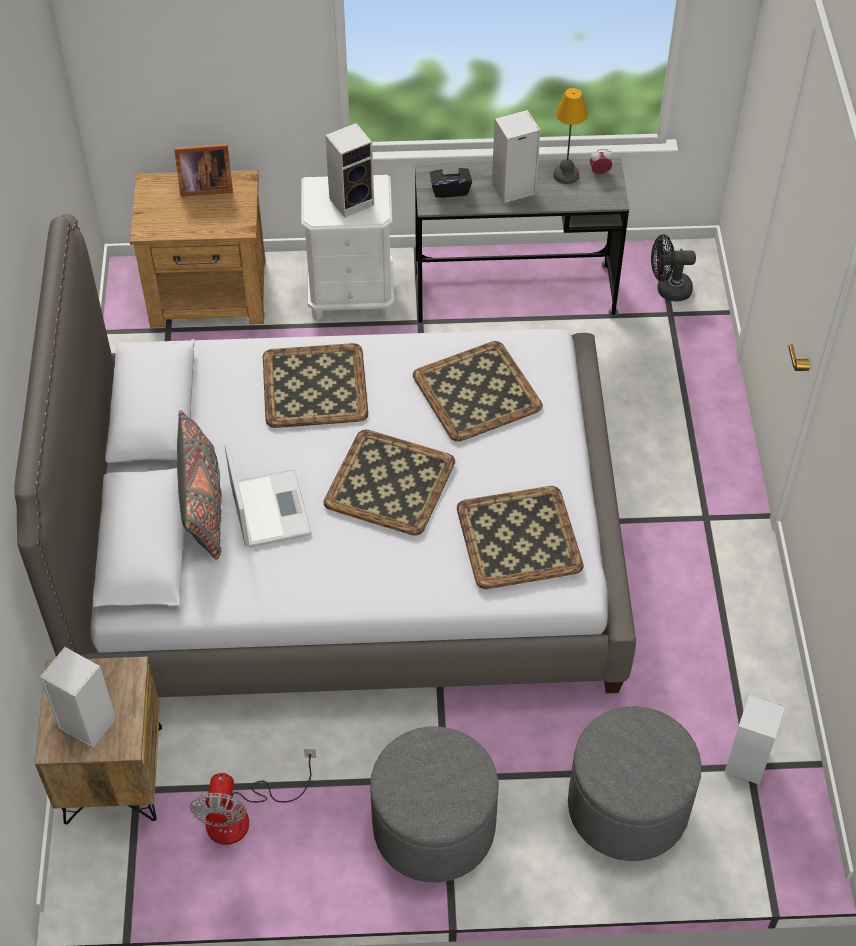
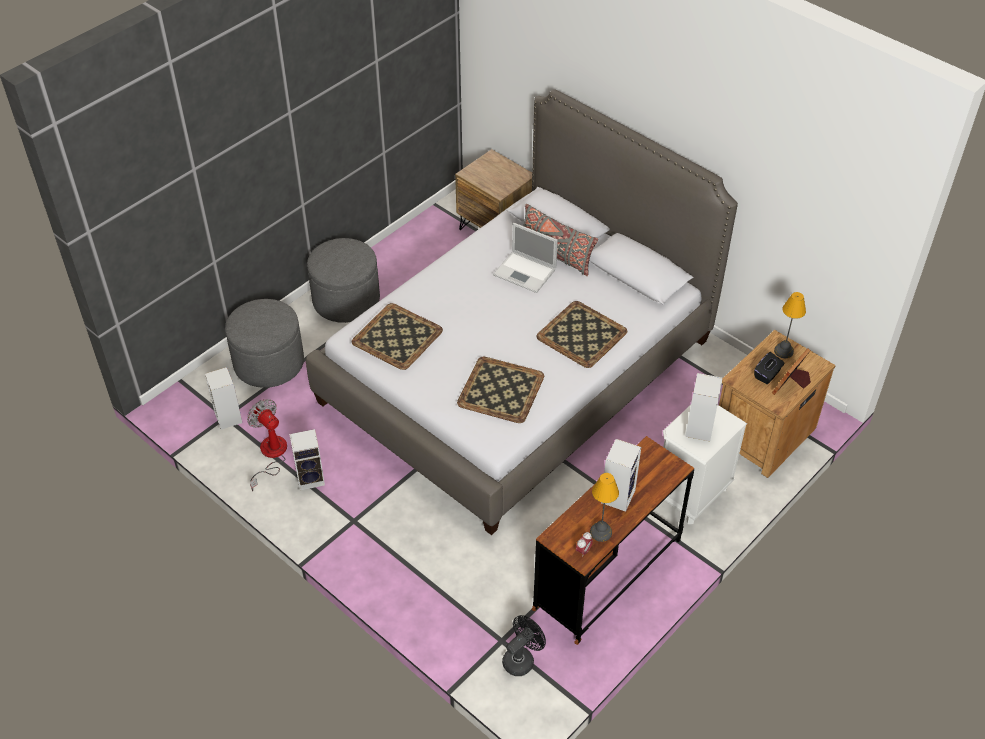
camera: 135 degrees right, 5 degrees down
(85, 723) = (491, 169): speaker -> speaker (311, 478)
(157, 216) = (784, 351): none -> table lamp
(242, 815) = (428, 252): fan -> fan (270, 455)
(391, 482) = (486, 318): tray -> none
(450, 190) = (651, 466): black tissue box -> black tissue box (767, 375)
(514, 293) = (608, 574): grey desk -> brown desk

